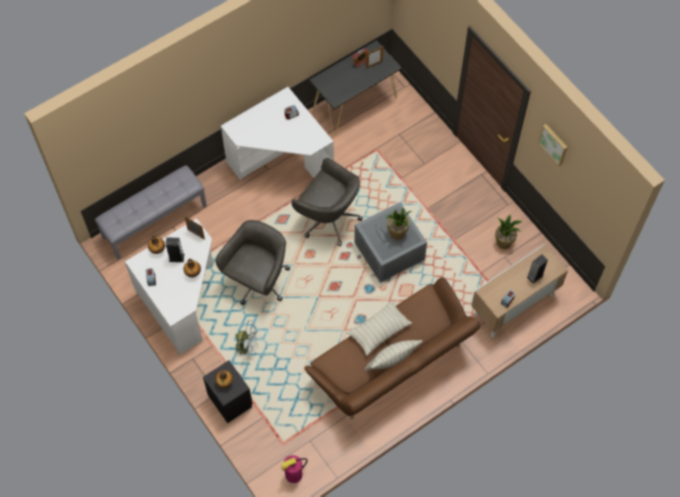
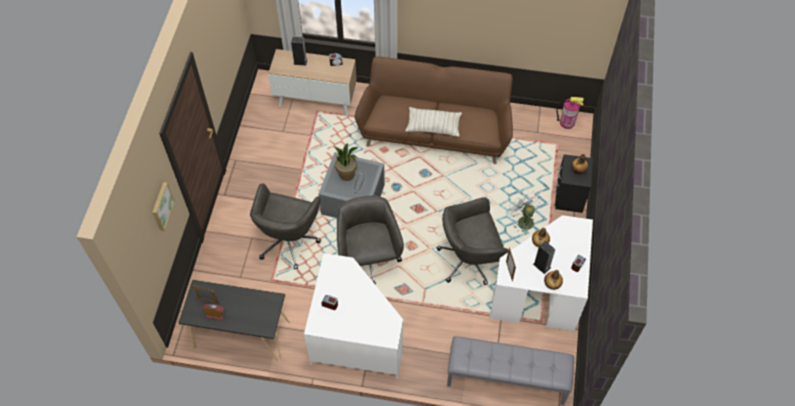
camera: 135 degrees left, 5 degrees down
(392, 360) = (444, 104): pillow -> none
(398, 184) = (289, 240): none -> grey office chair
(504, 242) = (271, 139): potted plant -> none
(554, 144) = (212, 41): picture -> picture (161, 206)

